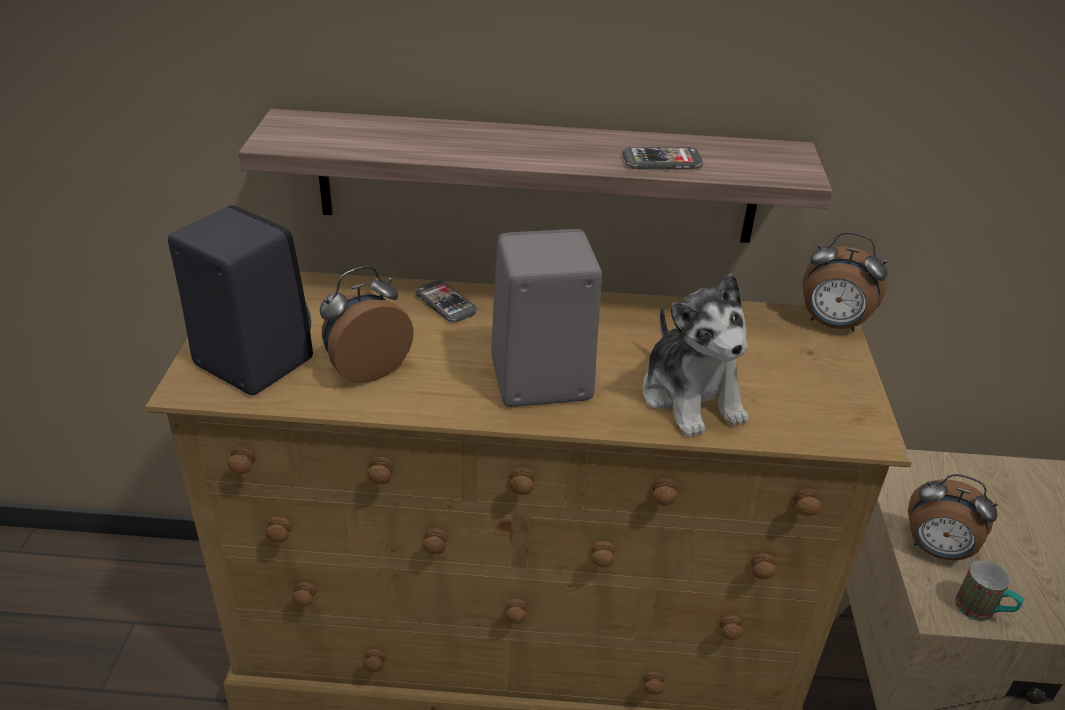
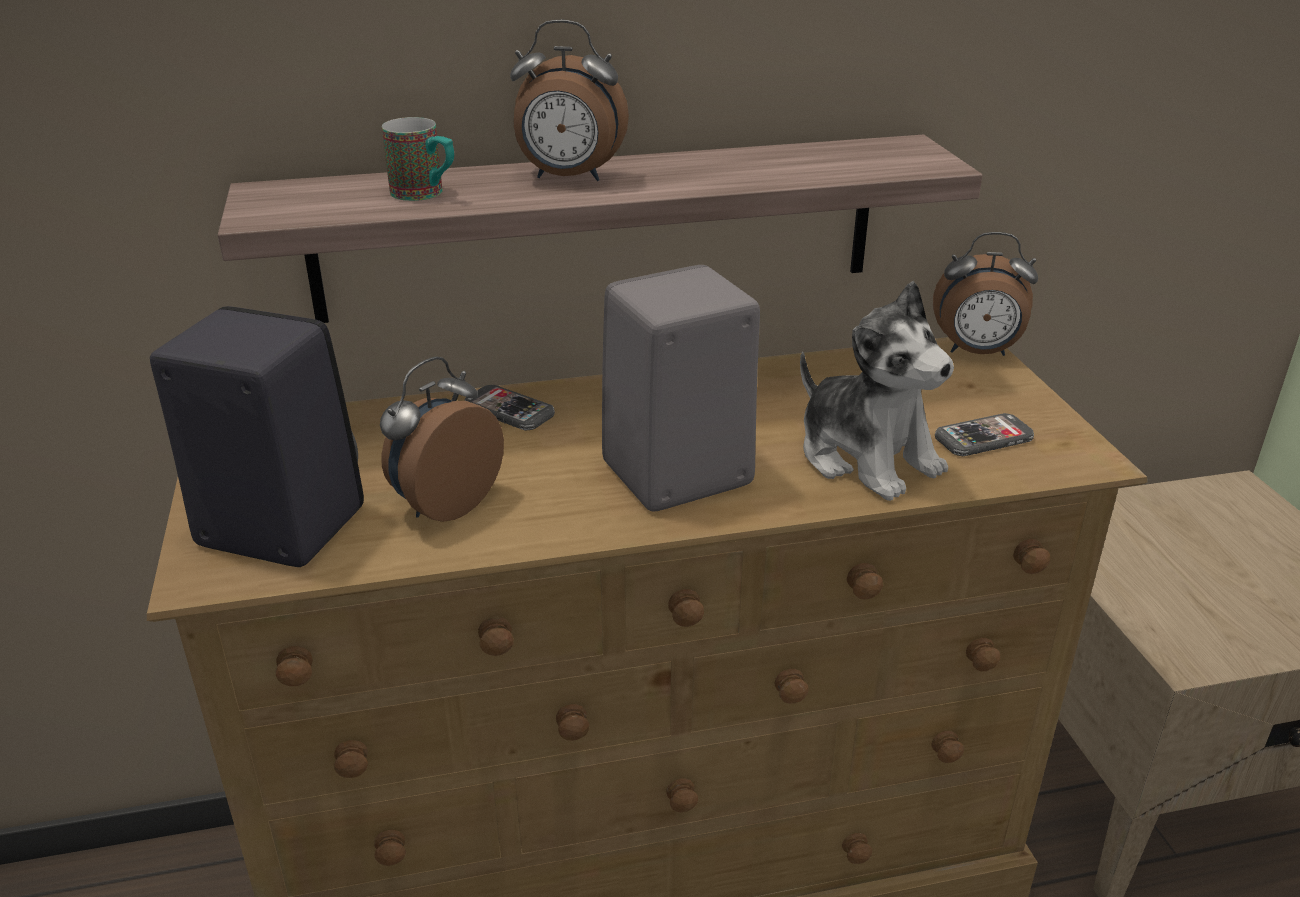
camera: 15 degrees left, 5 degrees down
(662, 161) = (772, 172): phone -> phone (983, 438)
(936, 550) = (1145, 597): alarm clock -> alarm clock (569, 178)
(982, 611) = (1226, 650): mug -> mug (426, 194)

